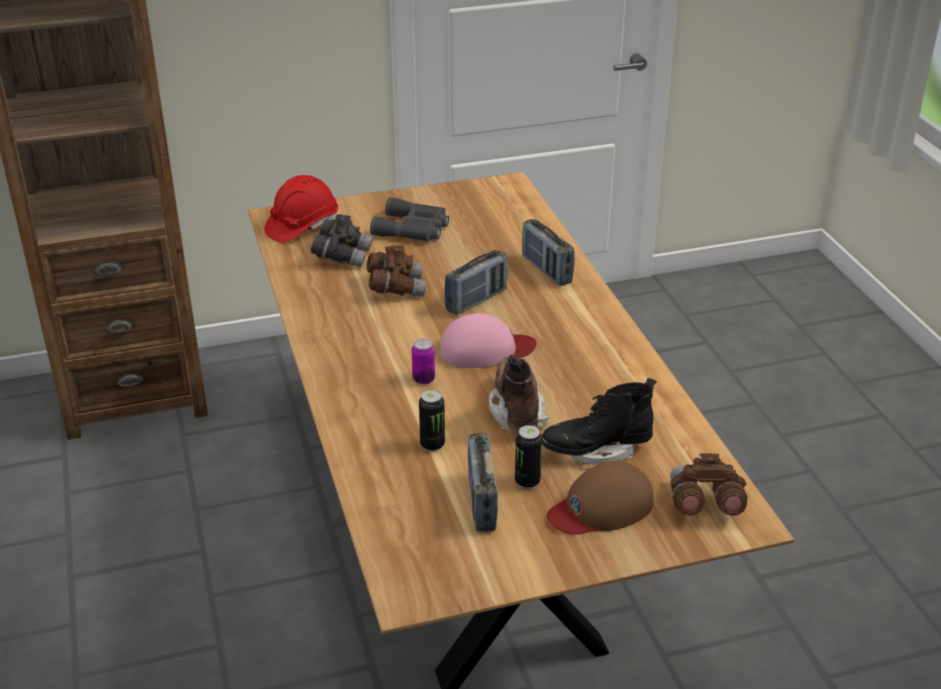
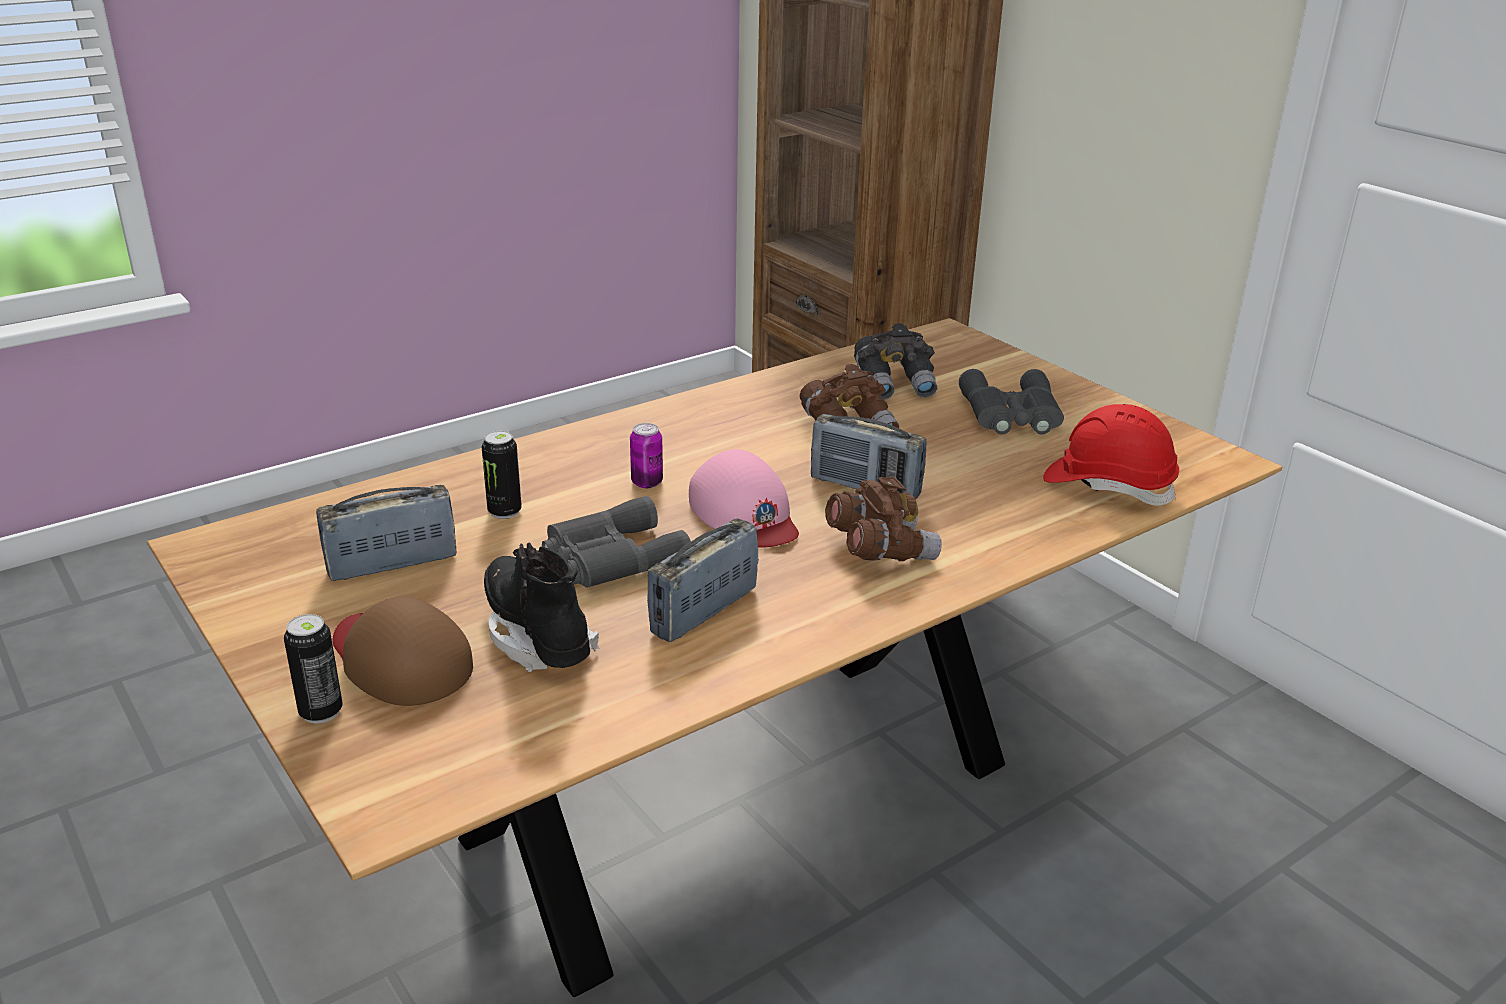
camera: 70 degrees right, 5 degrees down
(302, 226) = (942, 351): red hard hat -> red hard hat (1108, 486)
(516, 409) = (610, 558): brown boot -> grey binoculars
(527, 482) = (445, 591): can -> can (321, 712)
(546, 270) = (999, 528): radio -> radio (704, 612)
(703, 504) = (426, 757): brown binoculars -> brown binoculars (879, 550)

